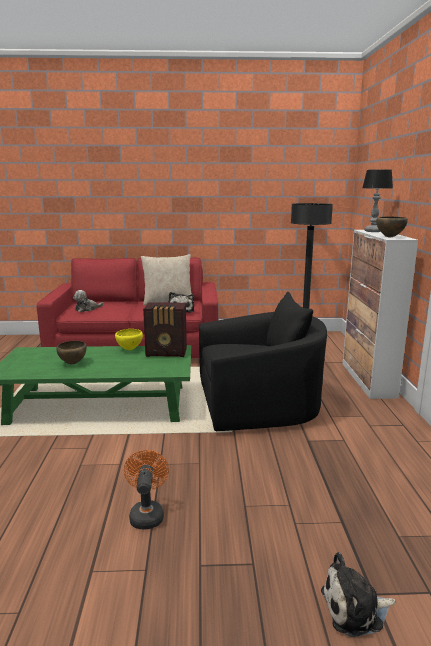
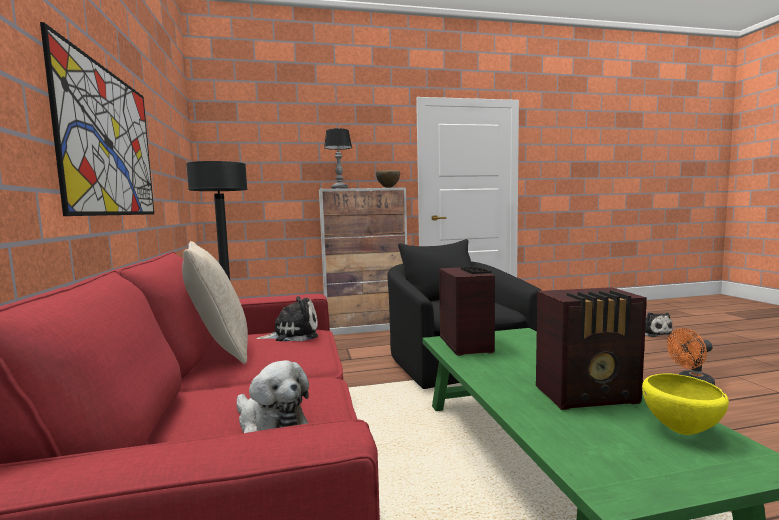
camera: 100 degrees left, 10 degrees down
(73, 363) = (589, 396): brown bowl -> radio
(129, 349) = (475, 367): yellow bowl -> yellow bowl (682, 431)
(194, 206) = (110, 143): none -> picture

